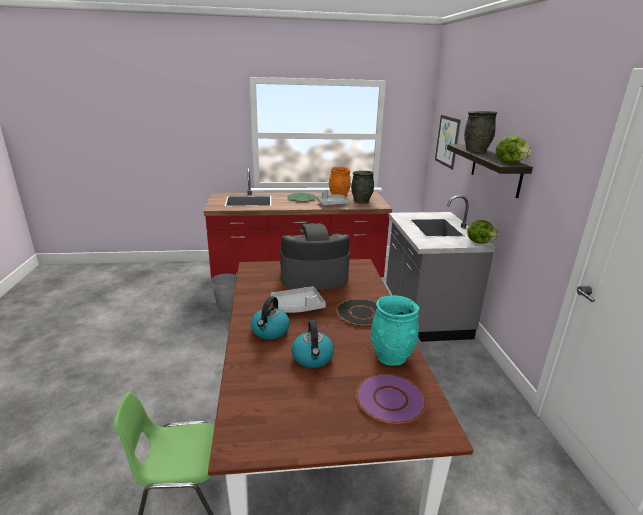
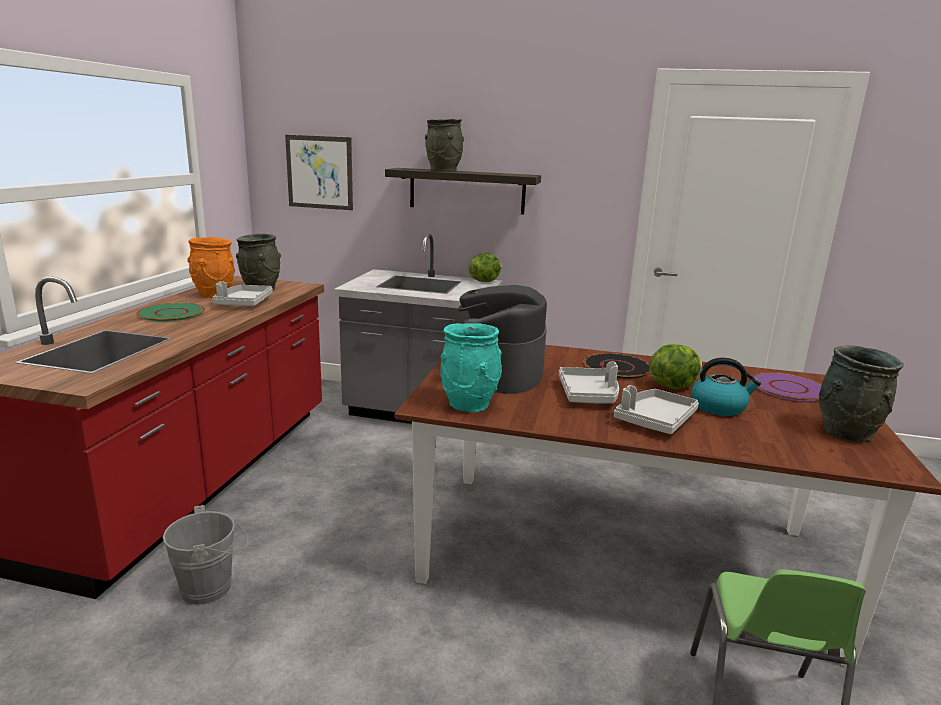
camera: 70 degrees left, 5 degrees down
(270, 331) = (654, 420): kettle -> grey tray
(299, 424) = (845, 432): none -> grey vase
(391, 356) = (713, 373): turquoise vase -> turquoise vase (470, 404)
(510, 162) = (516, 174): lettuce -> lettuce (672, 385)

